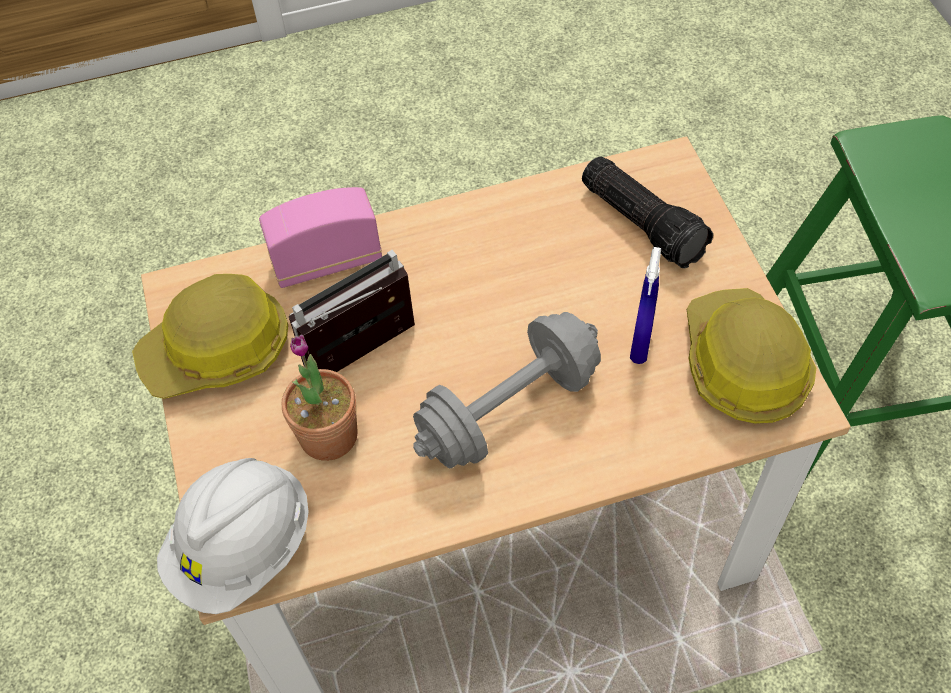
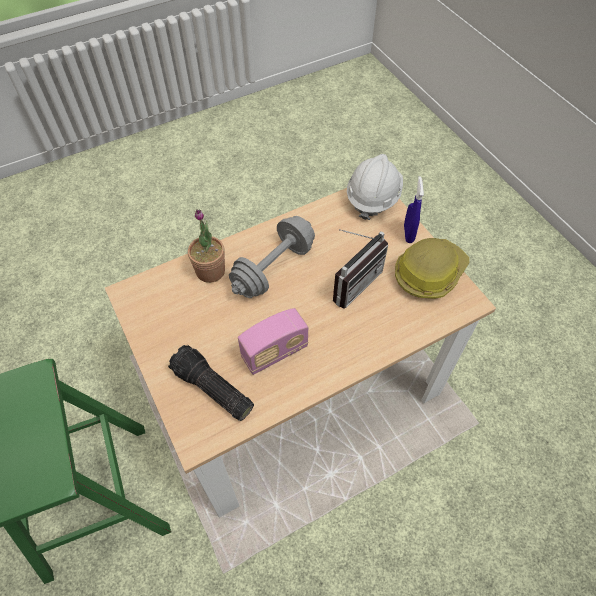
camera: 165 degrees right, 0 degrees up
(327, 261) = (396, 332): radio -> radio (274, 352)
(328, 435) = (356, 244): potted plant -> potted plant (210, 271)
(640, 344) = (210, 311): blue spray bottle -> blue spray bottle (408, 234)
(741, 365) = (156, 308): hard hat -> none

